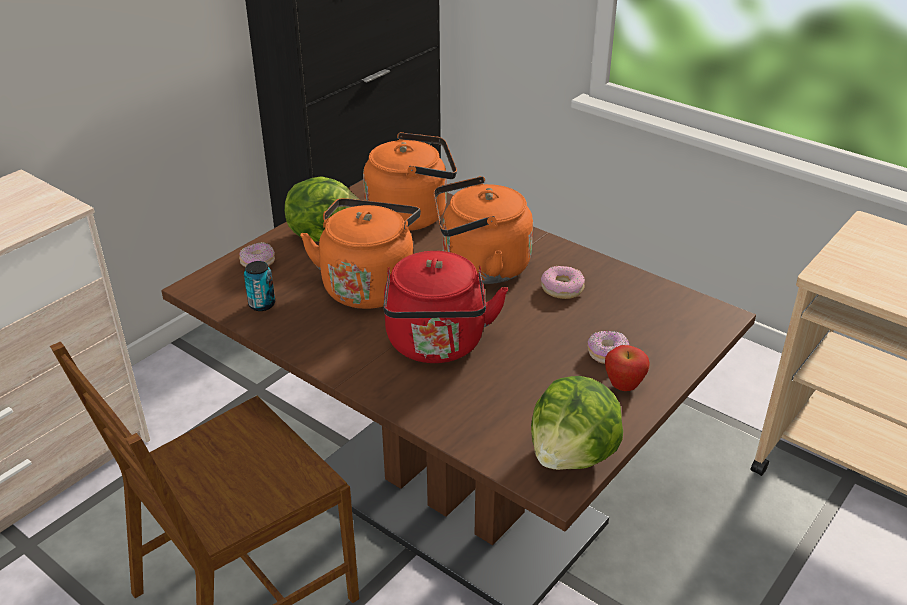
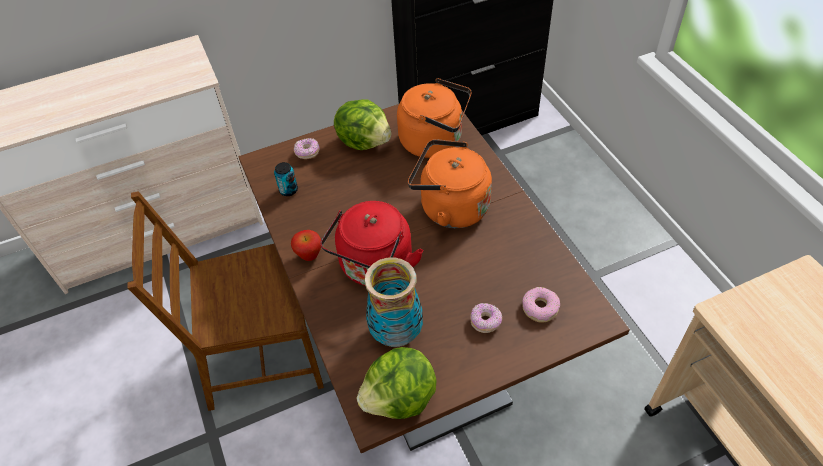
camera: 30 degrees right, 15 degrees up
(369, 285) = (365, 197): orange kettle -> none
(514, 397) = (396, 333): none -> vase
(562, 288) = (496, 248): donut -> donut (540, 308)
(623, 387) = (476, 356): apple -> apple (309, 256)

